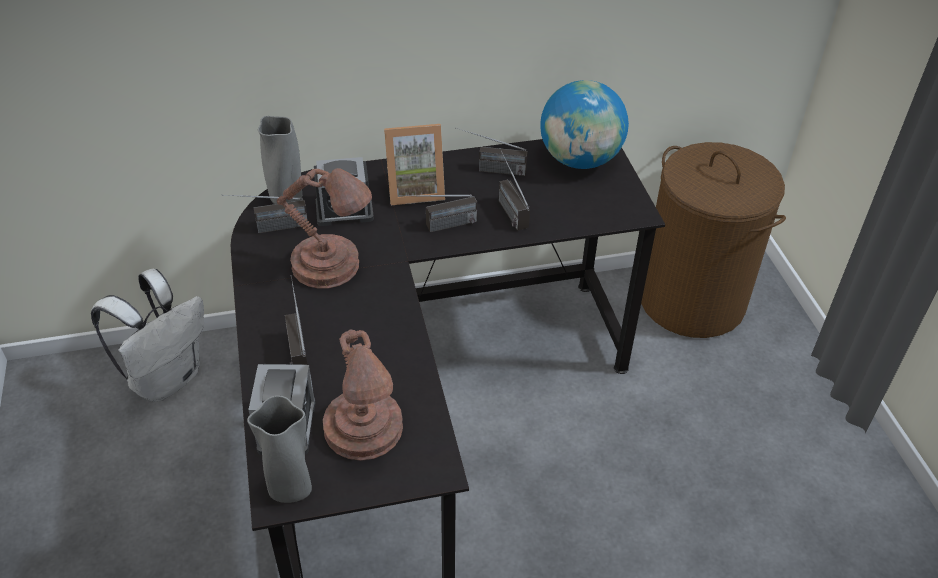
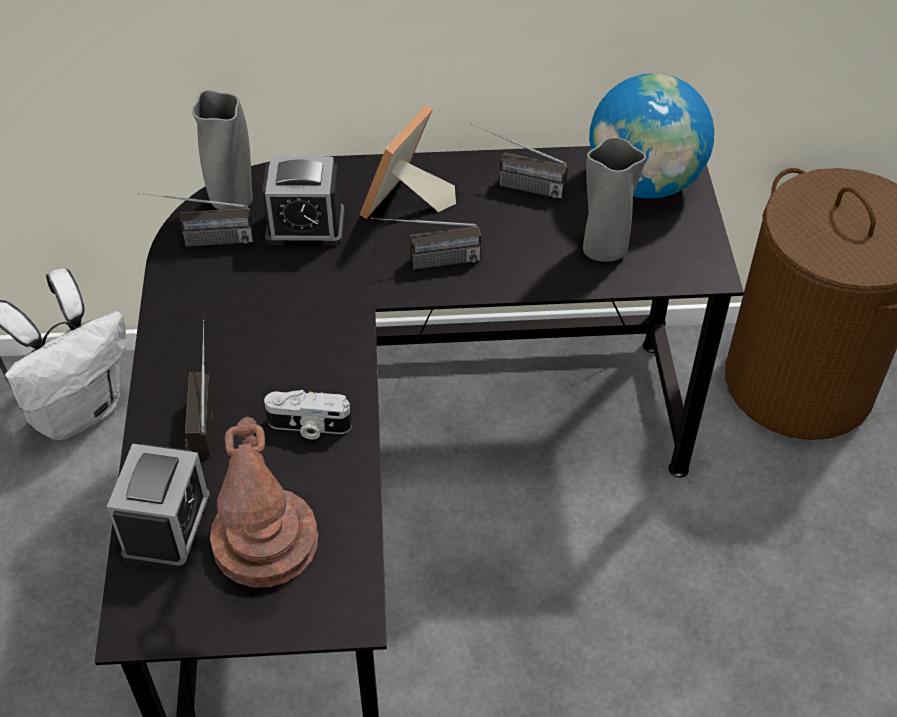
camera: 10 degrees right, 5 degrees up
(291, 489) = (155, 615): grey vase -> grey vase (604, 250)
(331, 266) = (271, 305): brown table lamp -> none
(378, 346) = (308, 427): none -> camera
(414, 189) = (406, 204): picture frame -> picture frame turned 120 degrees clockwise
(506, 206) = (526, 242): radio -> none

